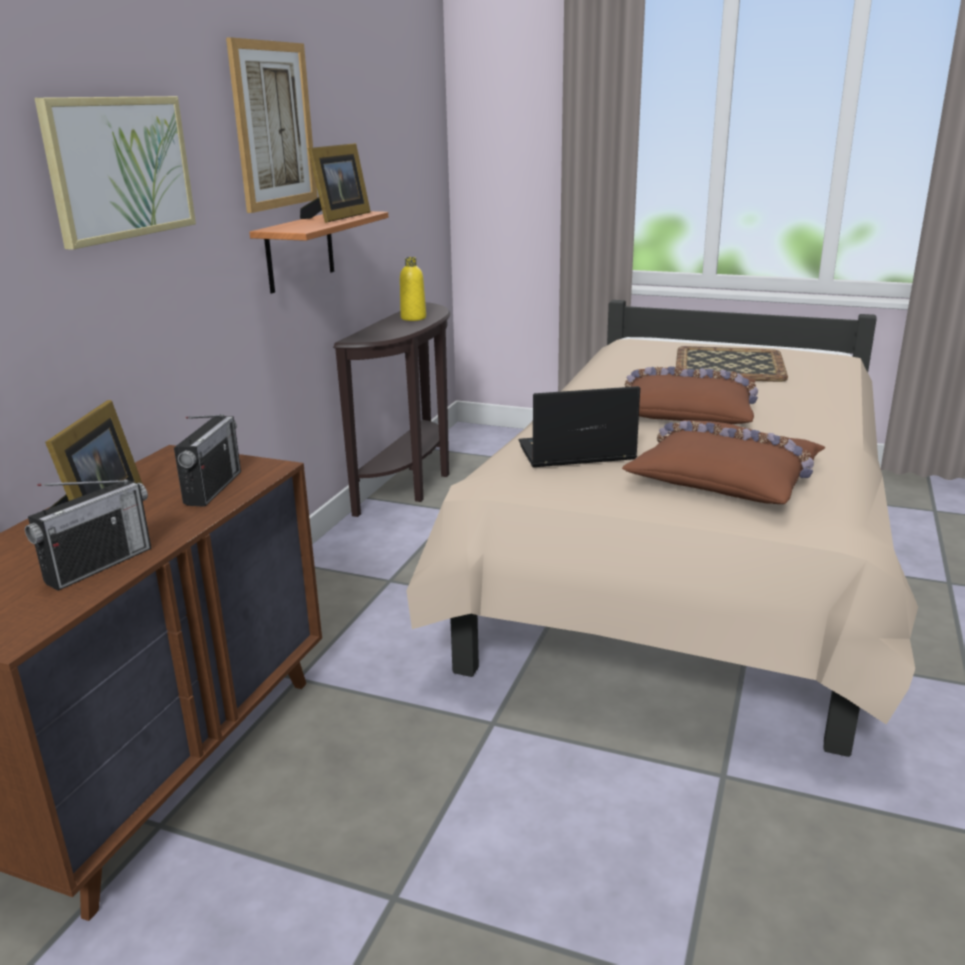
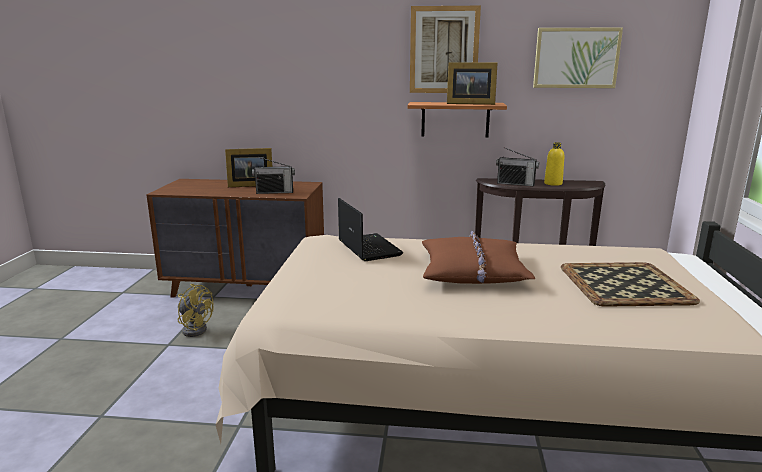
camera: 75 degrees right, 5 degrees down
(99, 565) = (207, 191): radio -> radio (515, 184)
(120, 168) = (325, 63): picture -> picture (576, 58)
(333, 852) = (195, 329): none -> yellow fan
(726, 477) = (343, 285): brown pillow -> none

